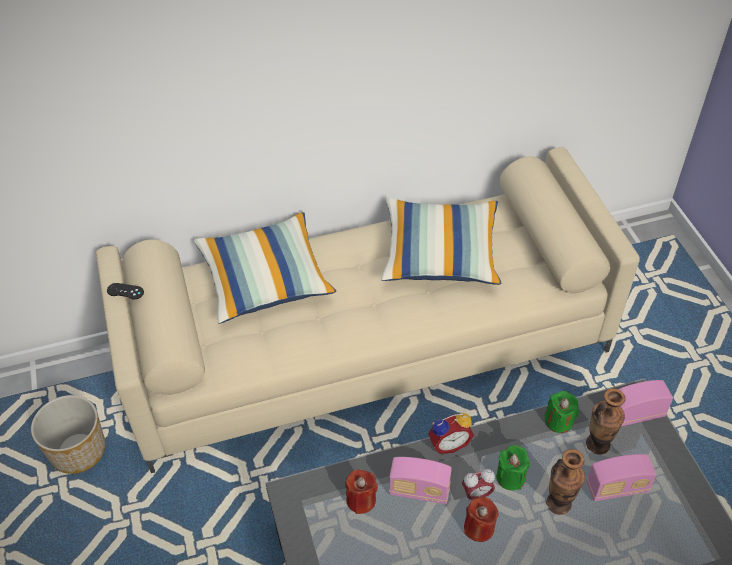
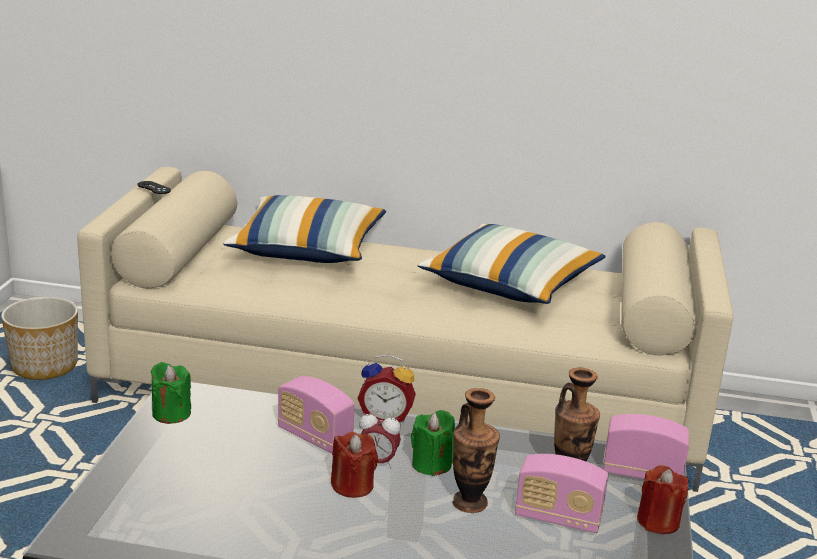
camera: 25 degrees right, 25 degrees down
(361, 500) = (244, 421): red candle -> red candle (658, 521)
(559, 421) = (536, 446): green candle -> green candle (171, 413)

